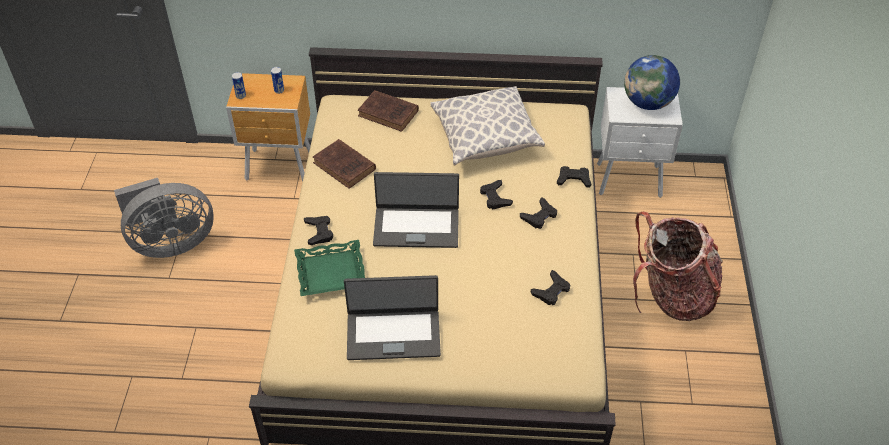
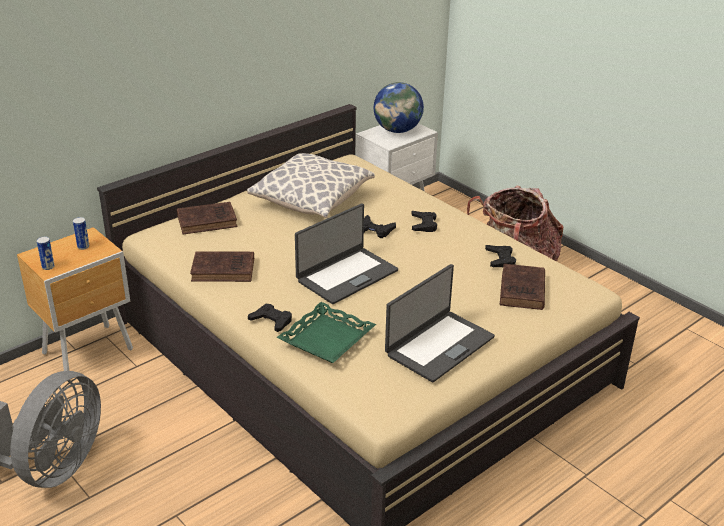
camera: 45 degrees left, 15 degrees down
(523, 332) = (522, 291): none -> brown book
(573, 179) = (412, 194): black game controller -> none

